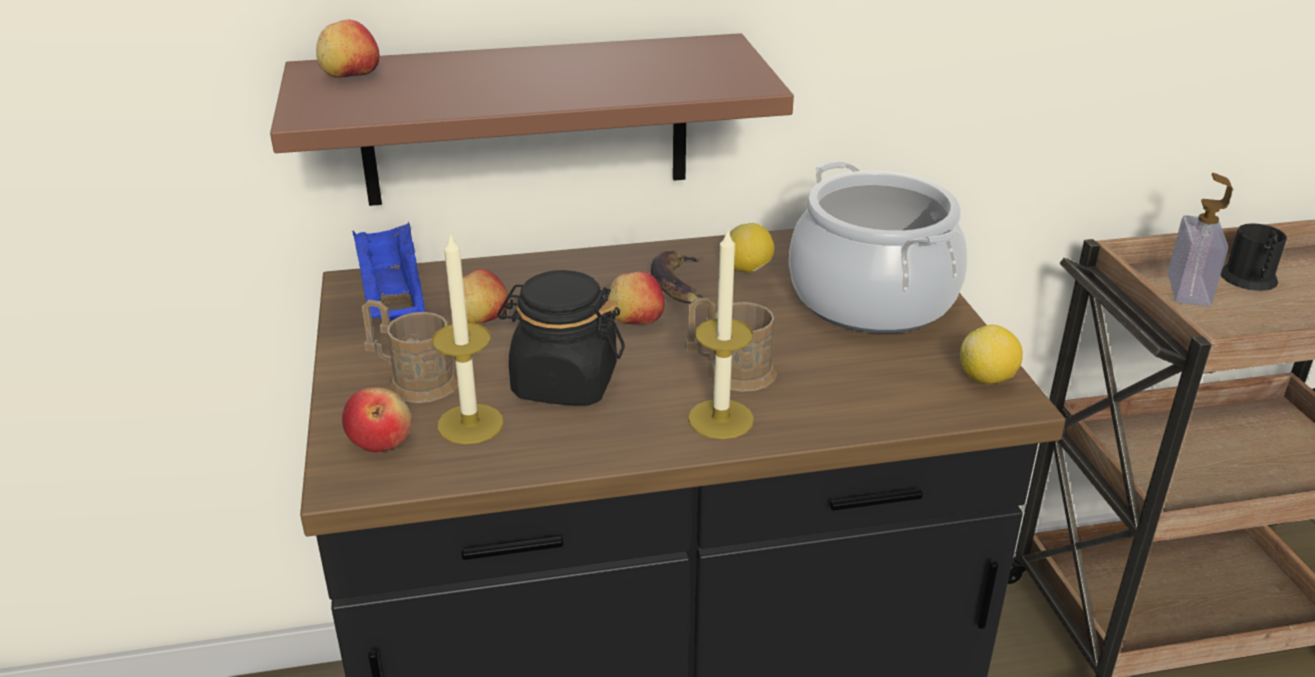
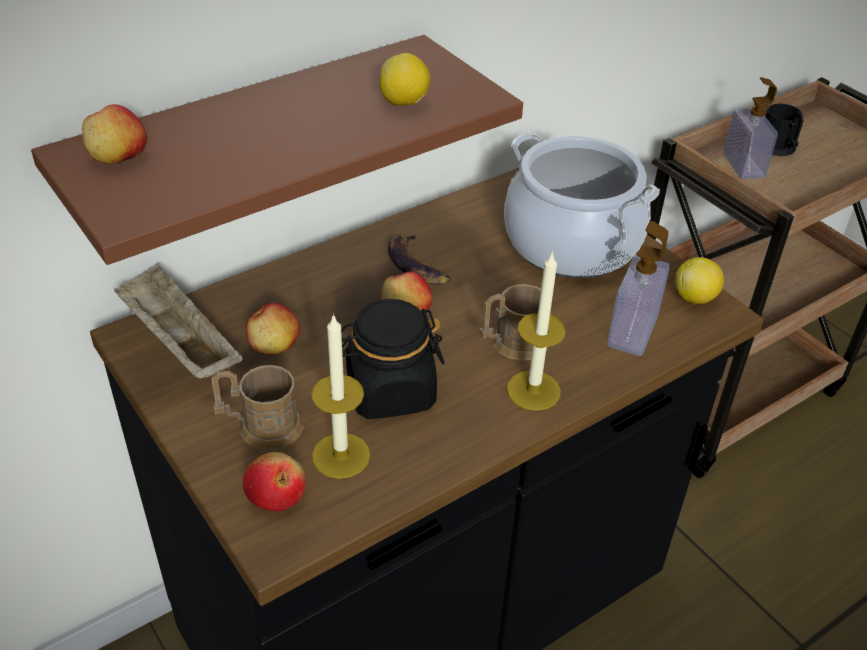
camera: 25 degrees left, 10 degrees up
(392, 298) = (178, 343): blue tray -> beige tray
(748, 270) = (462, 238): lemon -> lemon (404, 103)
(882, 393) = (632, 331): none -> soap dispenser

